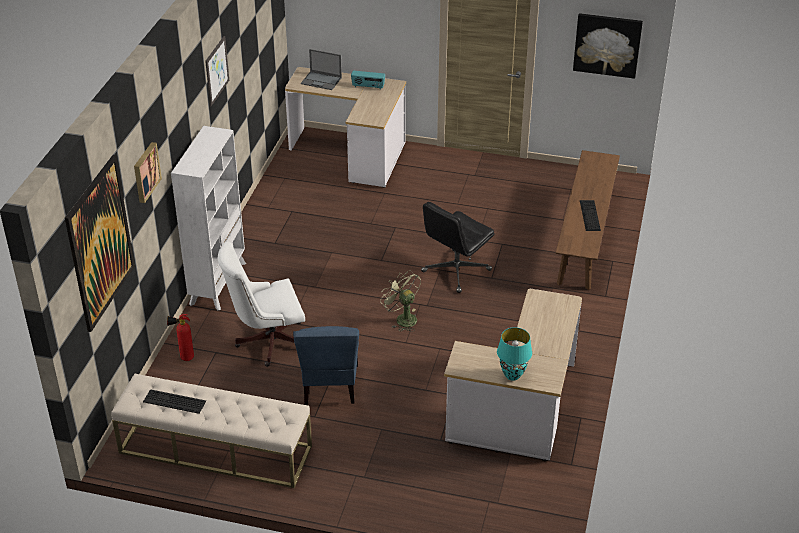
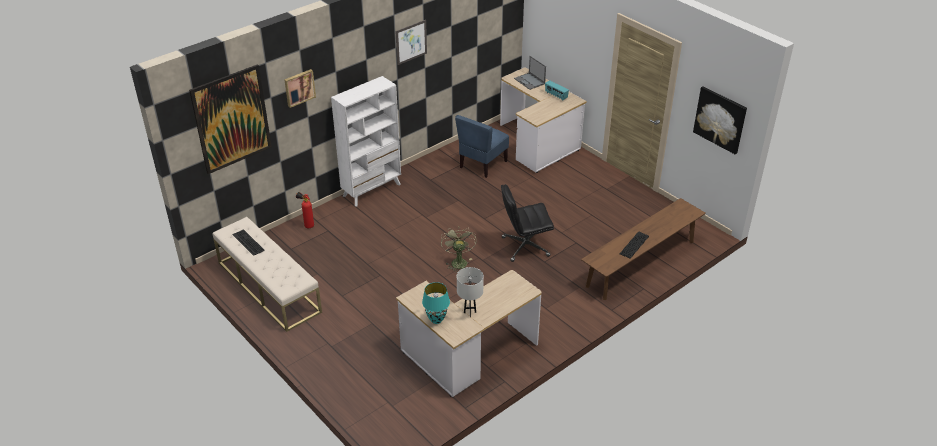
camera: 35 degrees right, 0 degrees up
(267, 341) = (363, 237): white office chair -> none
(330, 385) = (370, 281): blue chair -> blue chair (482, 164)
(537, 351) = (470, 312): none -> white table lamp

